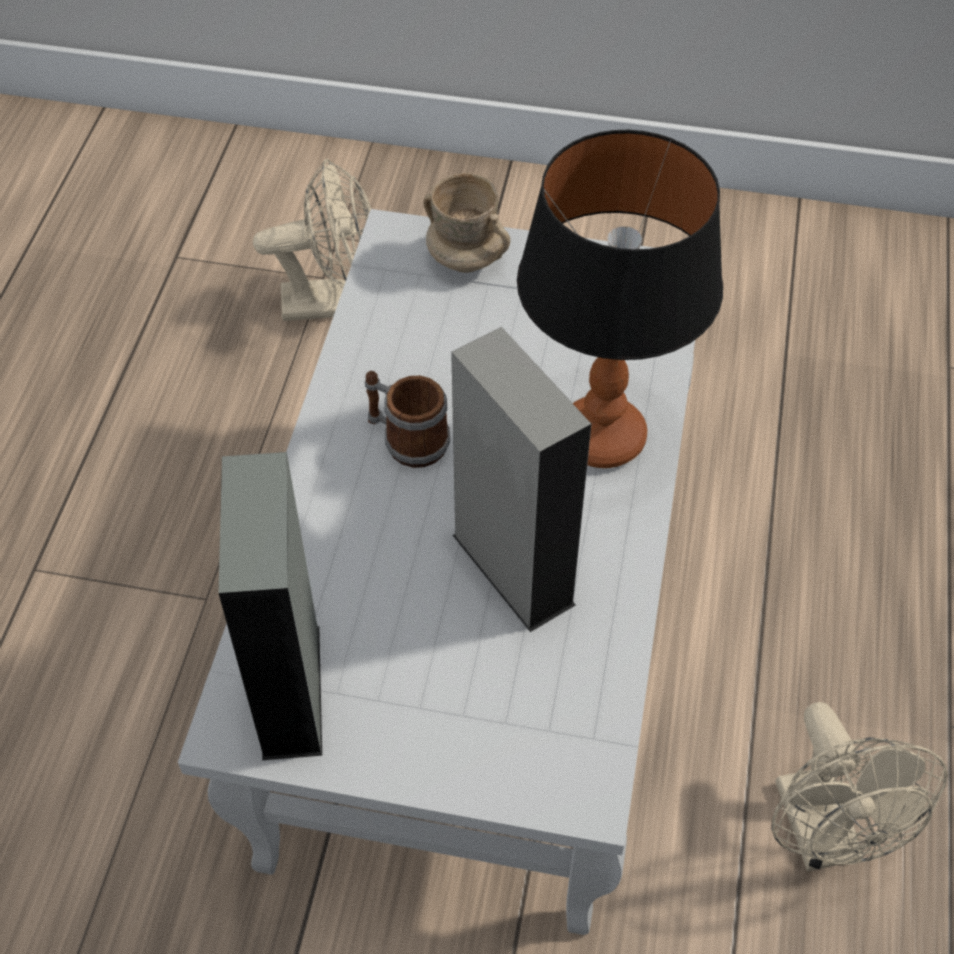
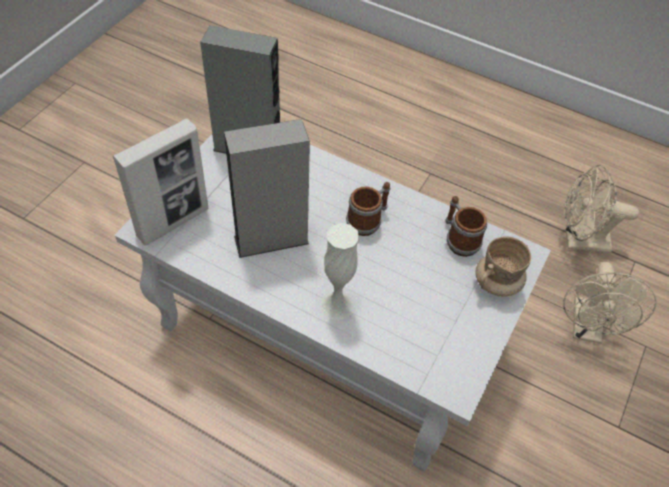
camera: 105 degrees right, 0 degrees up
(396, 315) = (459, 239): none -> mug
(545, 748) = (173, 222): none -> picture frame
(603, 438) = (336, 305): table lamp -> white vase
(824, 837) = (151, 452): beige fan -> beige fan (579, 241)

